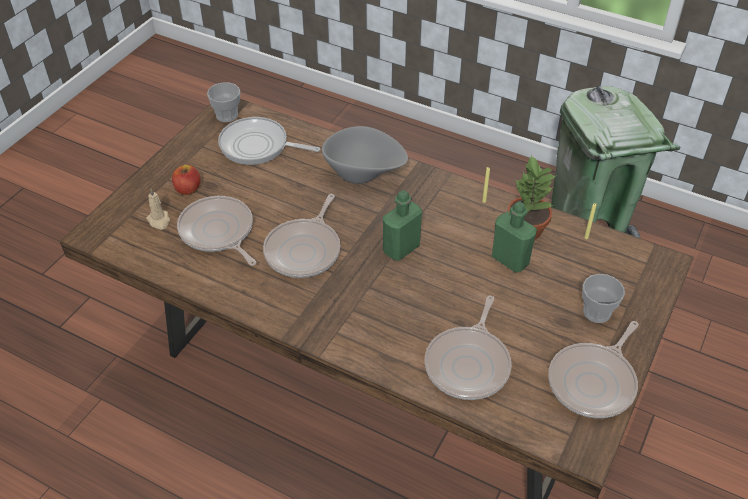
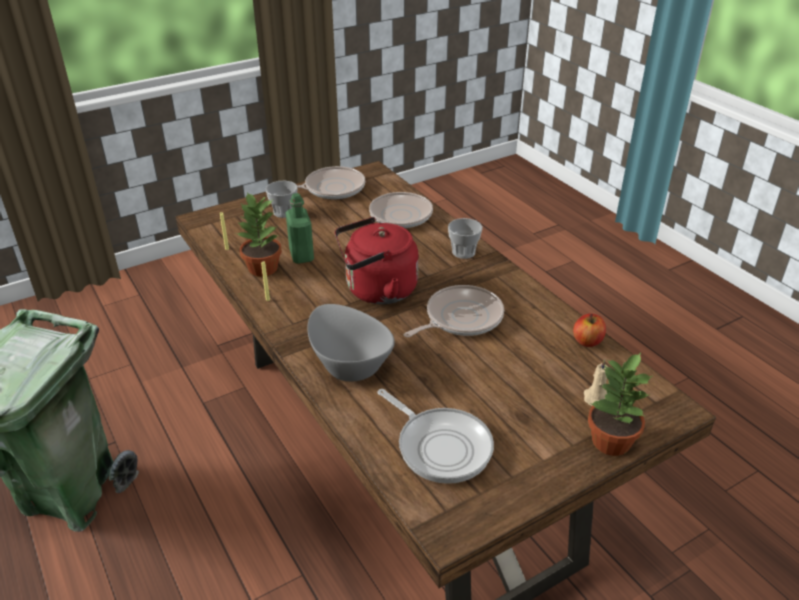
camera: 150 degrees left, 10 degrees down
(141, 191) = (610, 441): none -> potted plant
(188, 189) = (551, 422): apple -> apple (587, 341)
(218, 232) = (535, 362): frying pan -> none
(227, 115) = (455, 516): cup -> cup (463, 252)
(401, 249) = (377, 290): green bottle -> red kettle

